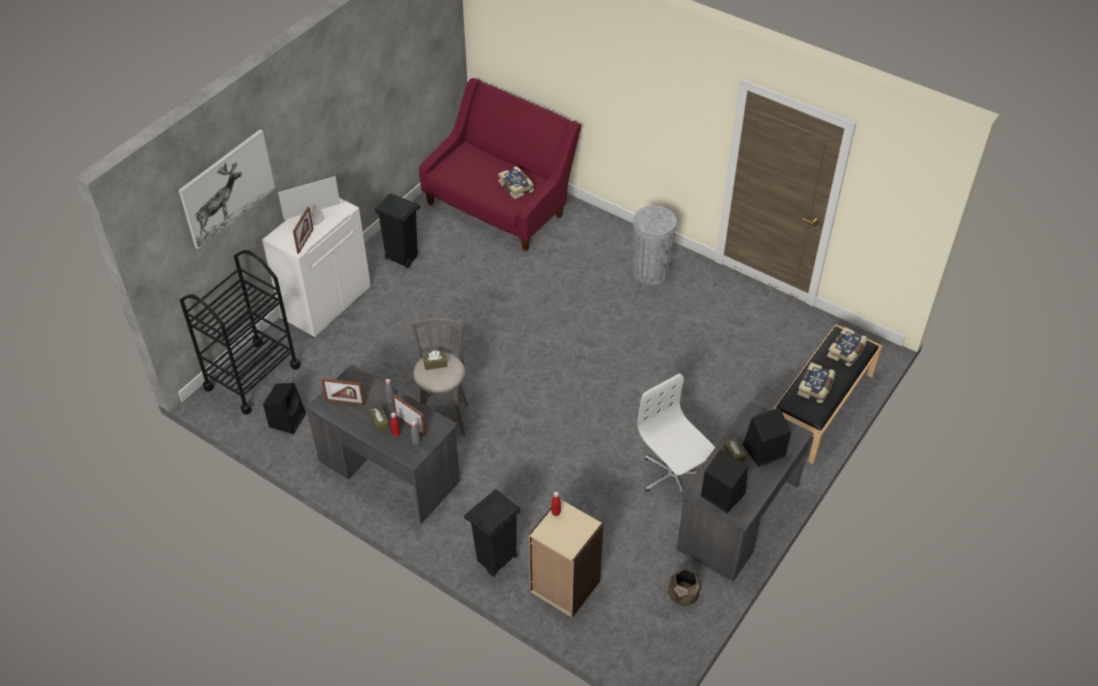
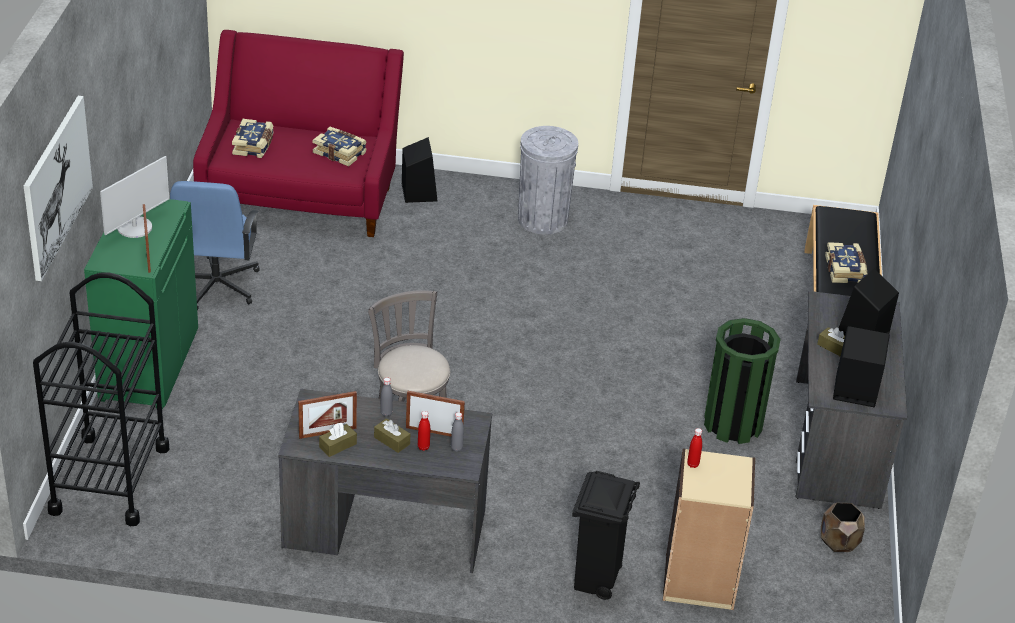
camera: 30 degrees left, 10 degrees down
(287, 419) = (199, 513): black speaker -> black speaker (418, 192)
(326, 302) = (148, 364): white cabinet -> green cabinet
(402, 258) = (215, 286): black trash can -> blue office chair
(435, 364) = (407, 360): brown tissue box -> brown tissue box (338, 445)
(673, 476) = (733, 424): white office chair -> green trash can
(847, 352) = (849, 226): book -> book (254, 145)

